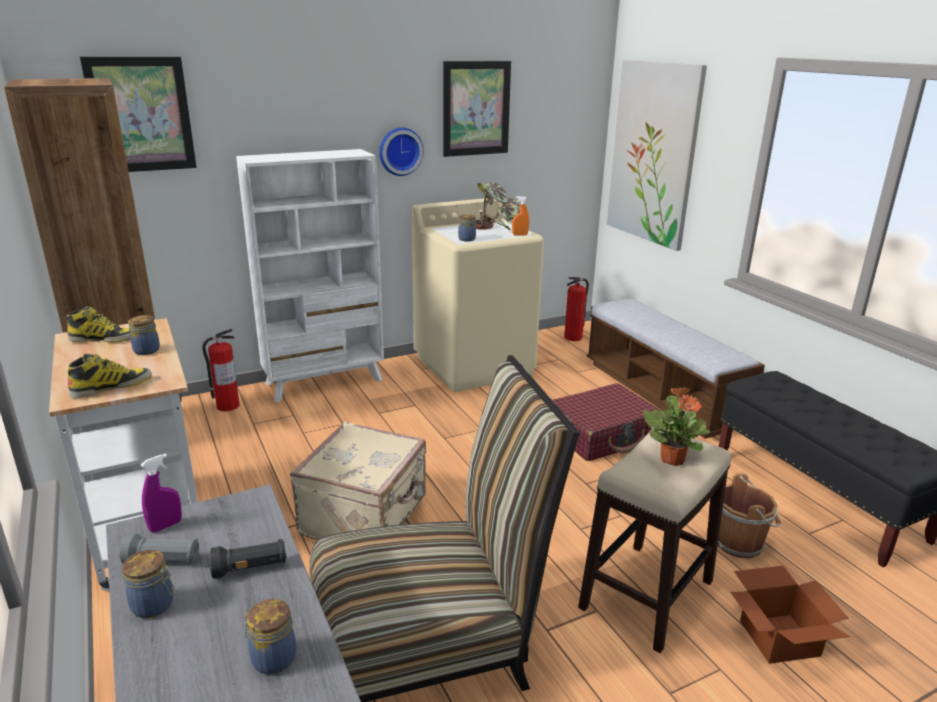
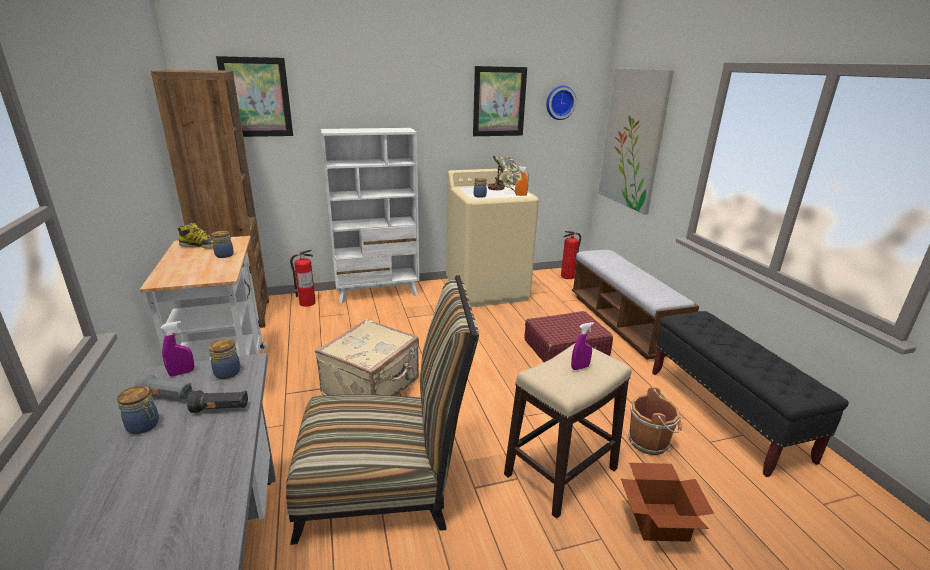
camera: 10 degrees right, 0 degrees up
(112, 386) = (188, 276): boot -> none
(272, 658) = (200, 474): jar -> jar (226, 372)
(399, 151) = (440, 131): wall clock -> wall clock (559, 102)
(672, 459) = (580, 367): potted plant -> purple spray bottle

